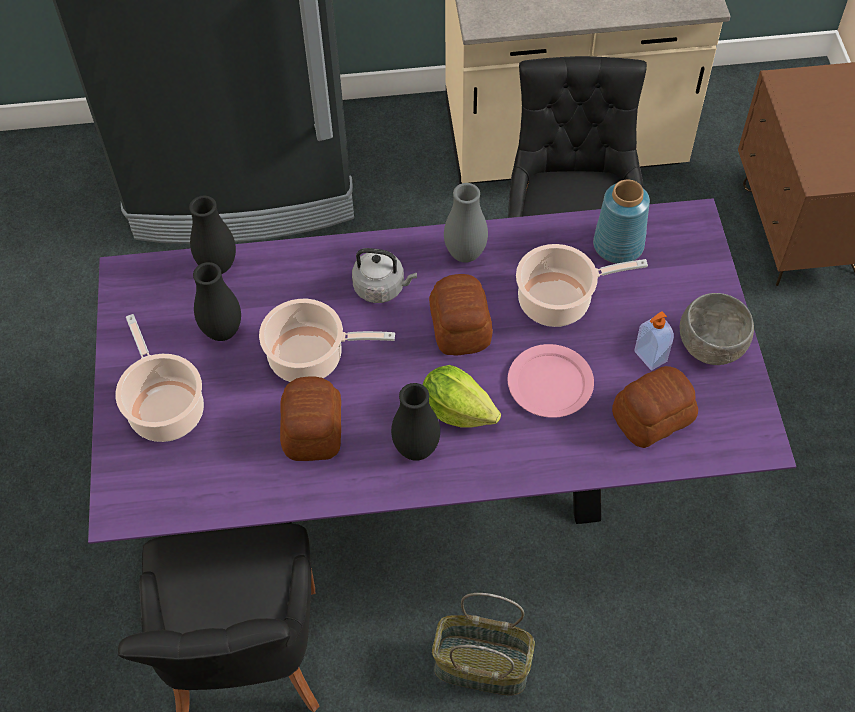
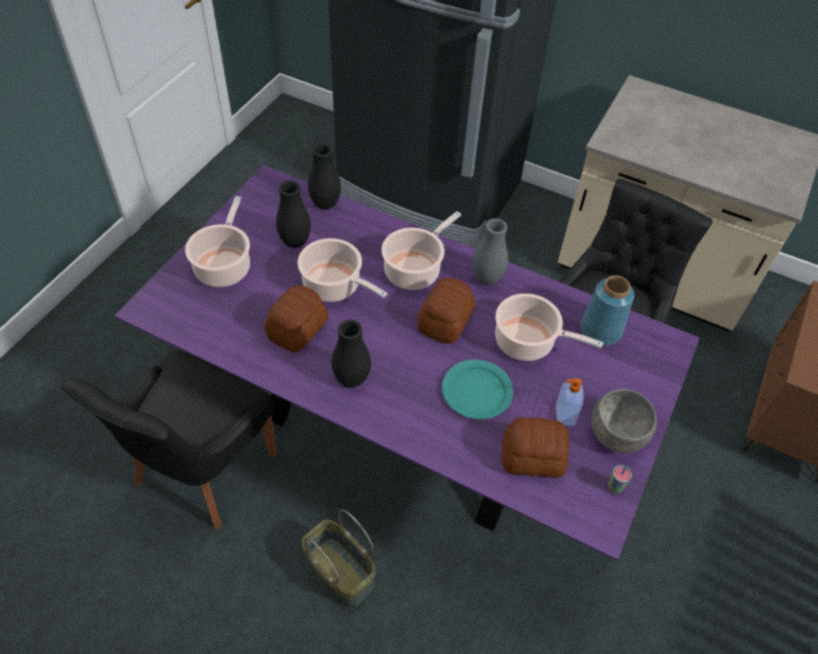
camera: 30 degrees right, 5 degrees down
(382, 287) = (414, 270): grey kettle -> cooking pot
(457, 410) = (399, 371): lettuce -> none
(550, 382) = (477, 391): pink plate -> turquoise plate
(746, 400) = (614, 487): none -> cup

